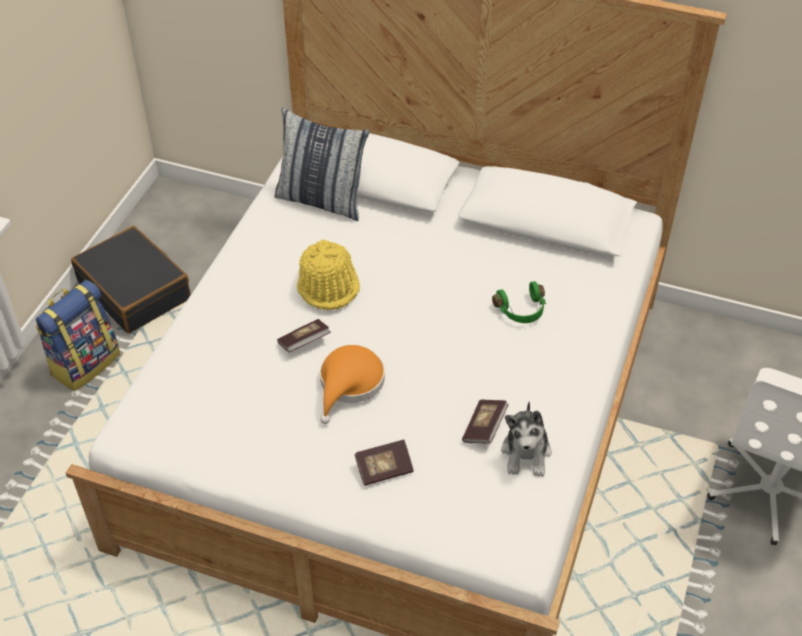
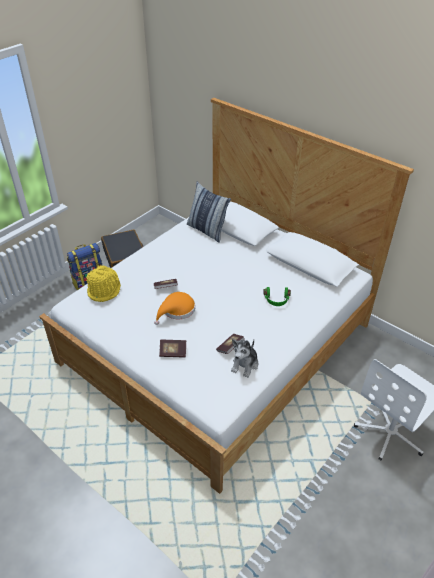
camera: 20 degrees right, 5 degrees down
(328, 286) = (190, 266): yellow hat -> yellow hat (104, 290)

